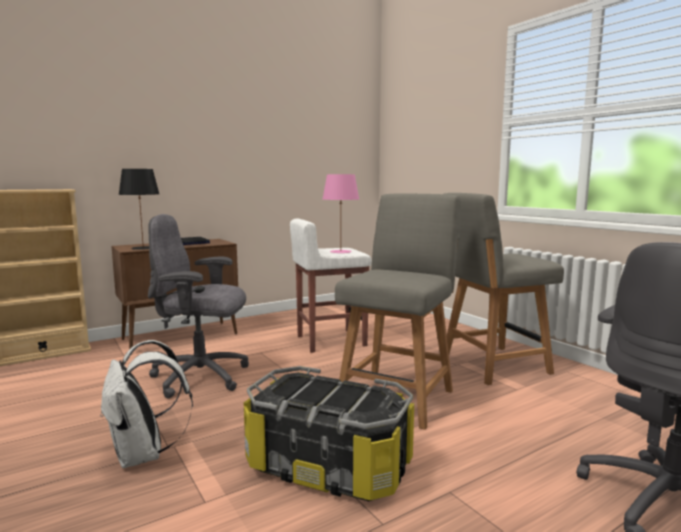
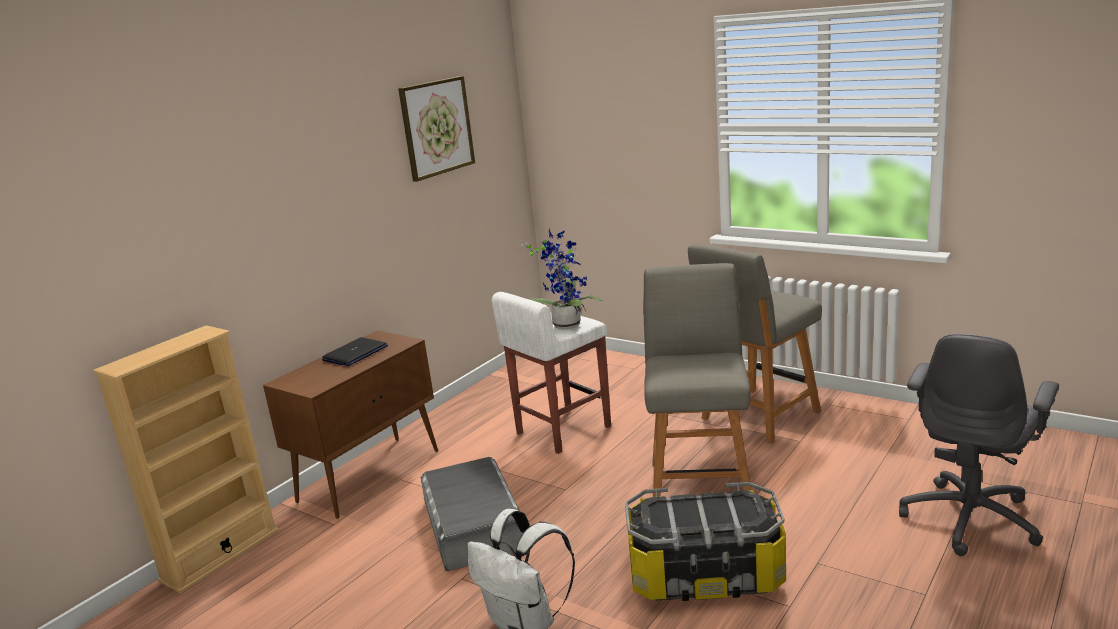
camera: 20 degrees left, 10 degrees up
(143, 248) = (322, 380): black table lamp -> none
(202, 377) = (473, 524): grey office chair -> grey storage box
(301, 114) = (436, 127): none -> picture
(341, 251) = (566, 324): pink table lamp -> potted plant

